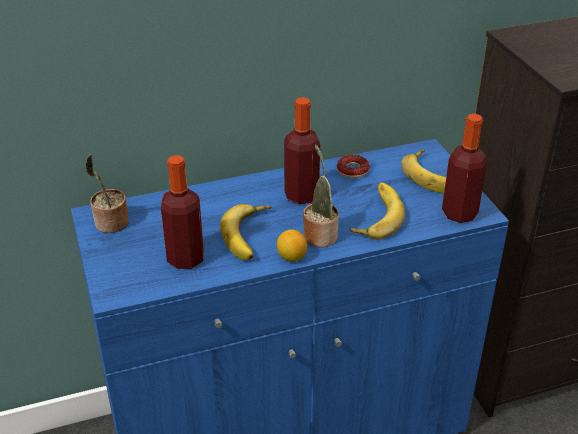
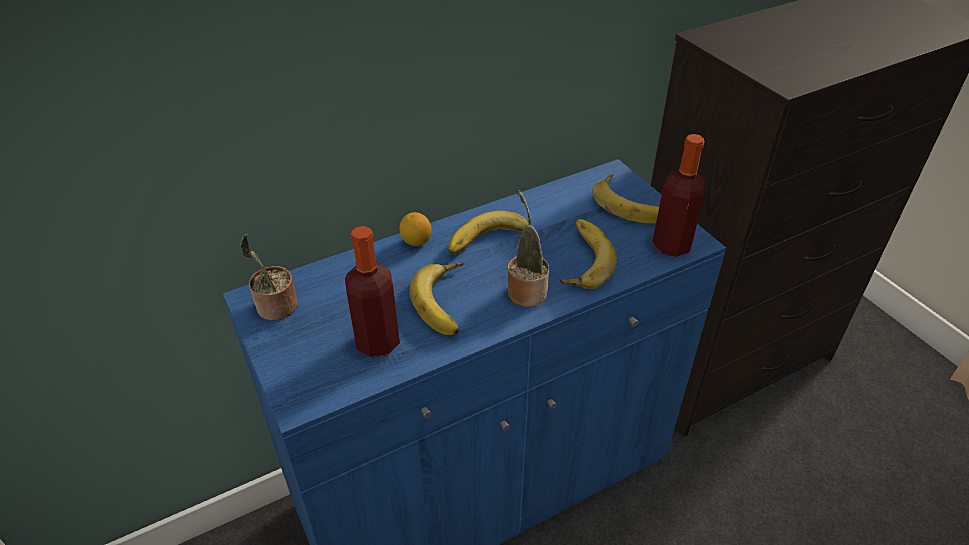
camera: 10 degrees left, 5 degrees up
(292, 257) = (502, 324): lemon -> lemon (416, 242)
(301, 195) = (492, 244): bottle -> banana
(352, 170) = (540, 206): donut -> none

